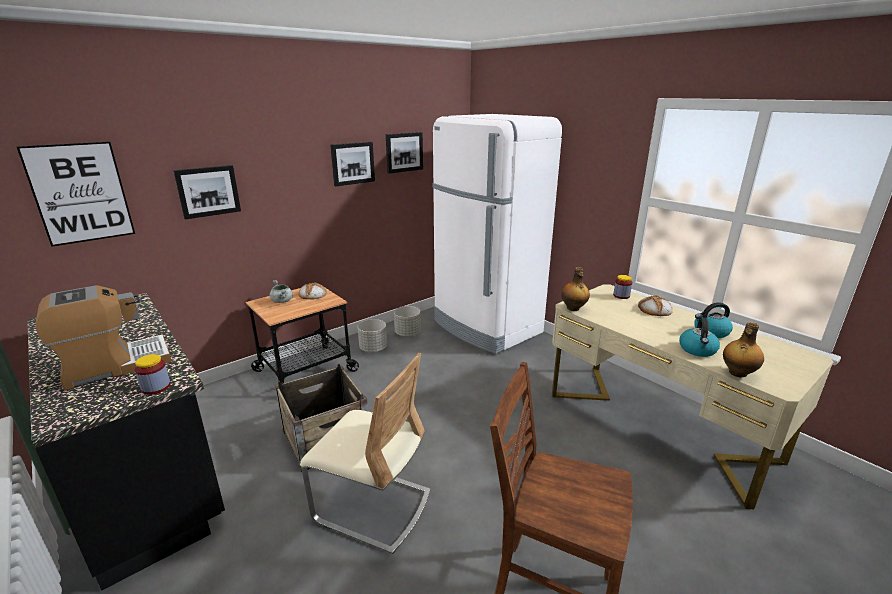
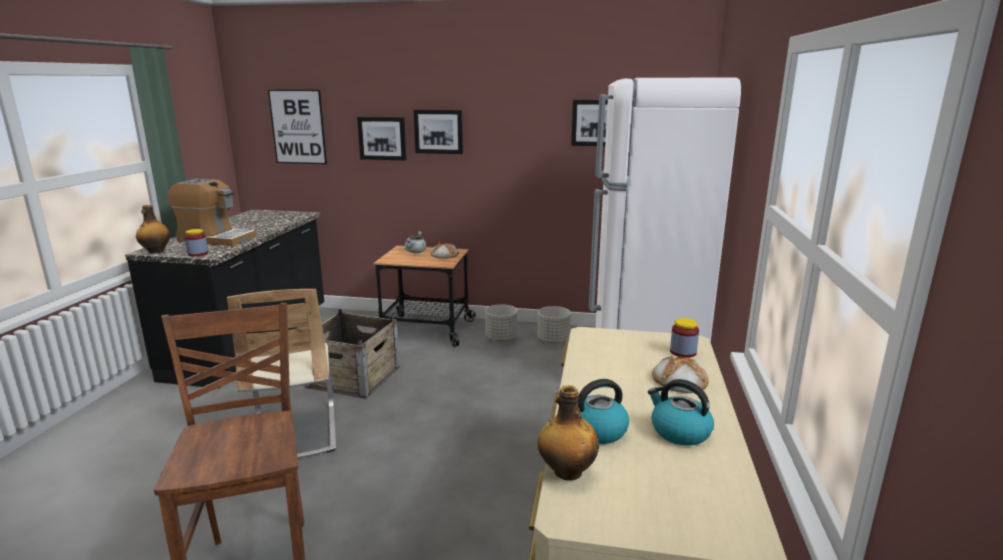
camera: 50 degrees right, 5 degrees down
(352, 163) = (527, 129): picture -> picture (438, 131)
(573, 308) = (583, 337): bottle -> bottle (156, 251)

